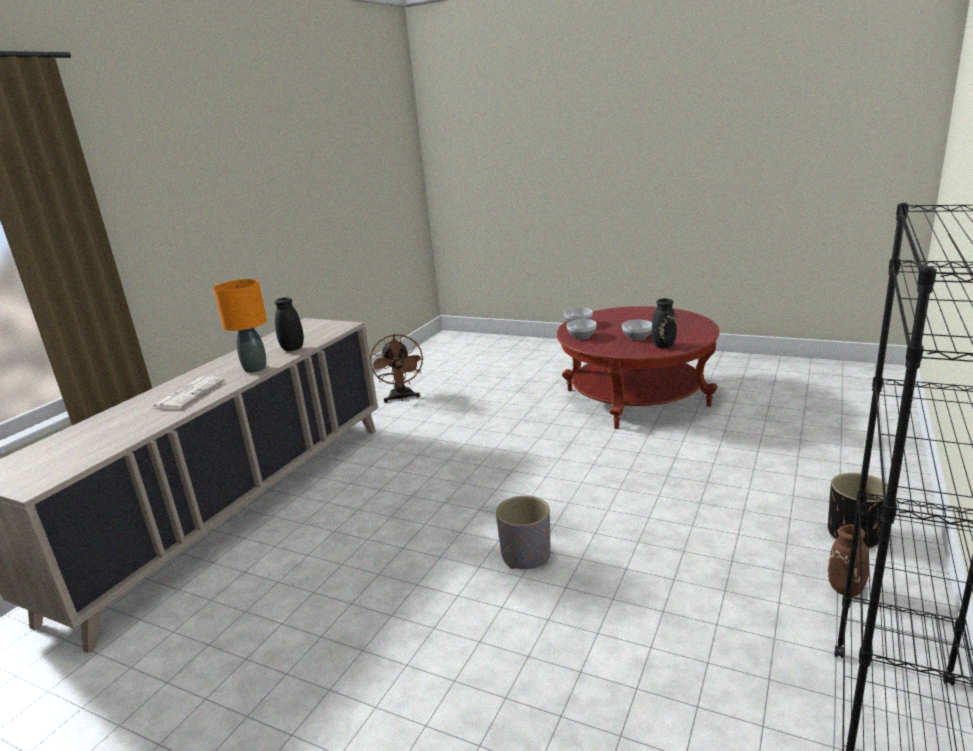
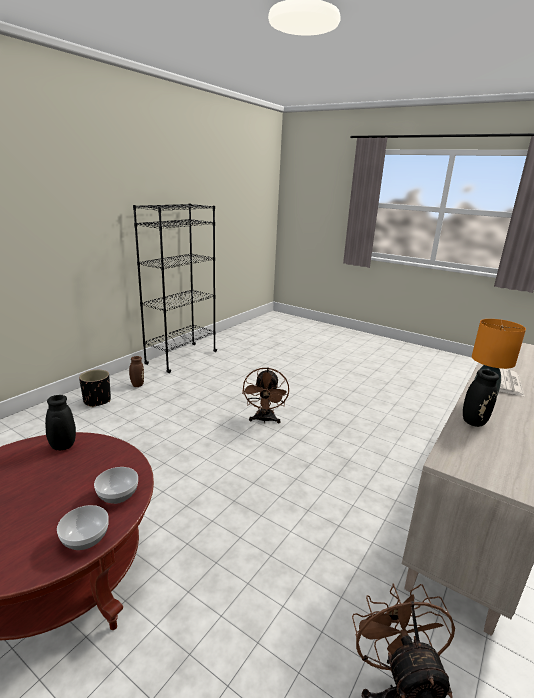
camera: 175 degrees left, 0 degrees up
(526, 556) = (264, 420): grey planter -> brown fan
(637, 337) = (63, 472): bowl -> none

